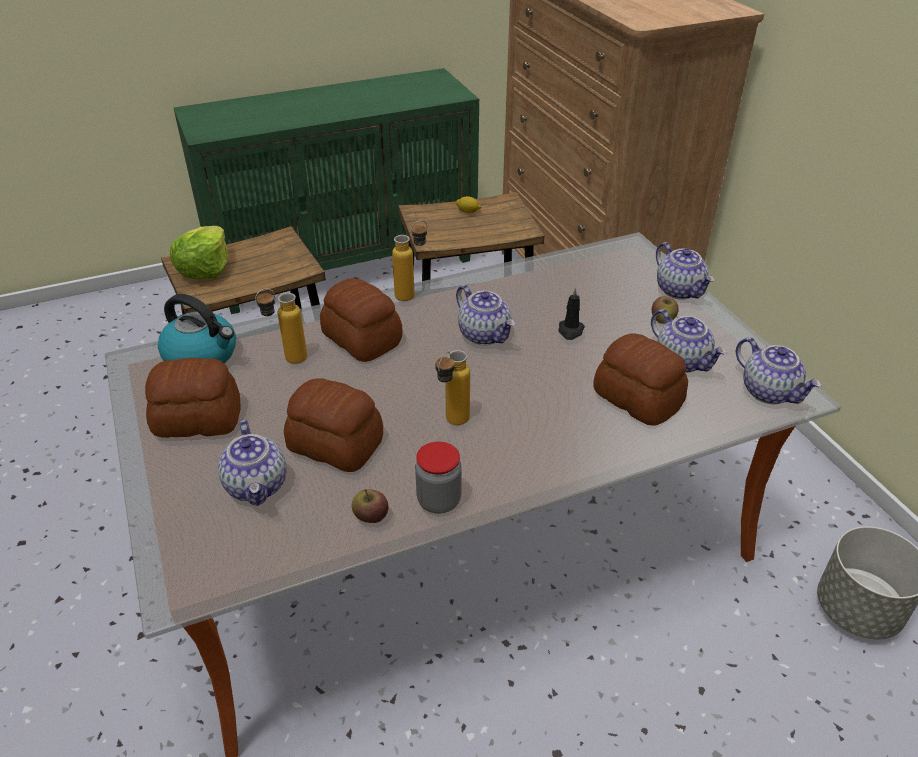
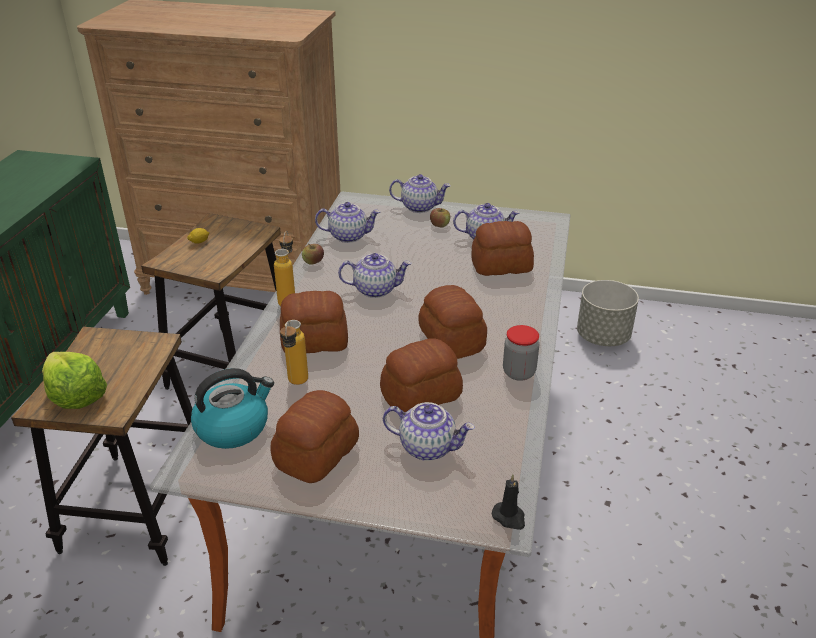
camera: 55 degrees left, 5 degrees down
(371, 516) = (507, 405): apple -> apple (313, 262)
(452, 424) = (452, 339): bottle -> bread
(570, 331) = (411, 258): black candle -> black candle (509, 517)
(770, 392) = (539, 226): teapot -> teapot (349, 236)

